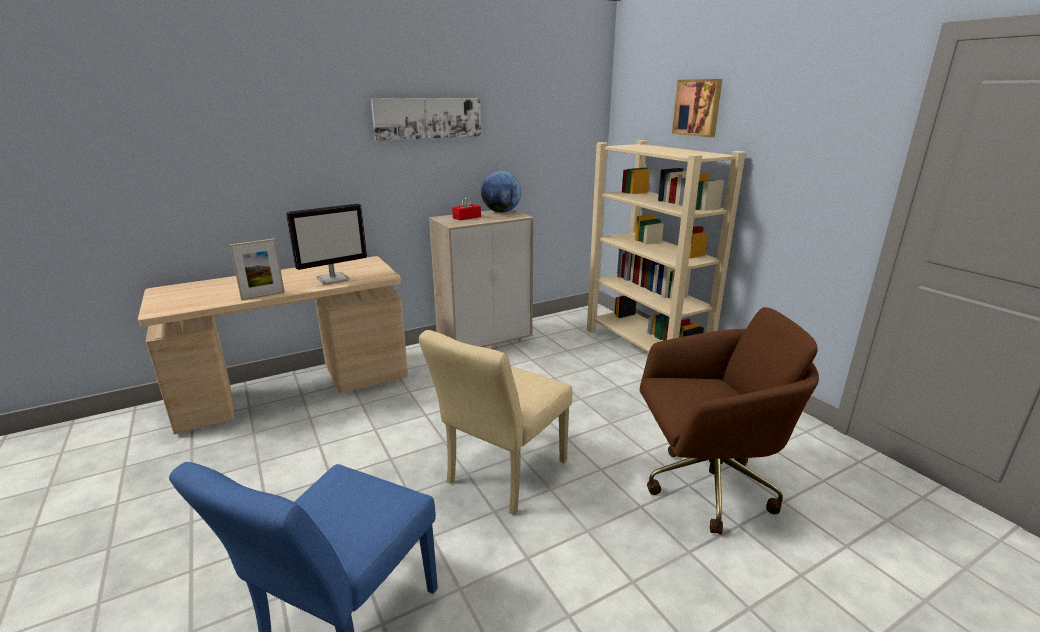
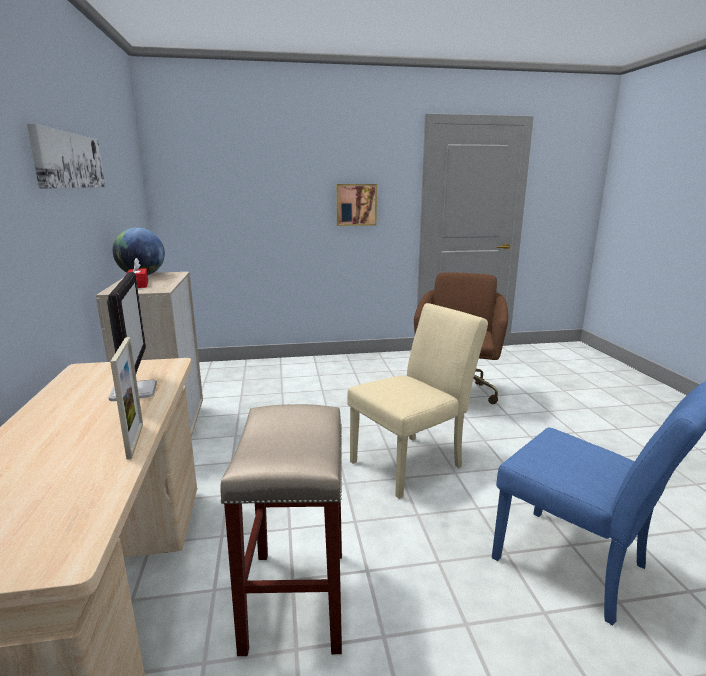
camera: 70 degrees left, 5 degrees down
(299, 452) = (296, 600): none -> beige stool
(501, 476) = (413, 462): beige chair -> beige chair turned 90 degrees counterclockwise
(645, 346) = (273, 367): beige bookcase -> none
(698, 107) = (265, 161): picture -> picture (356, 204)

